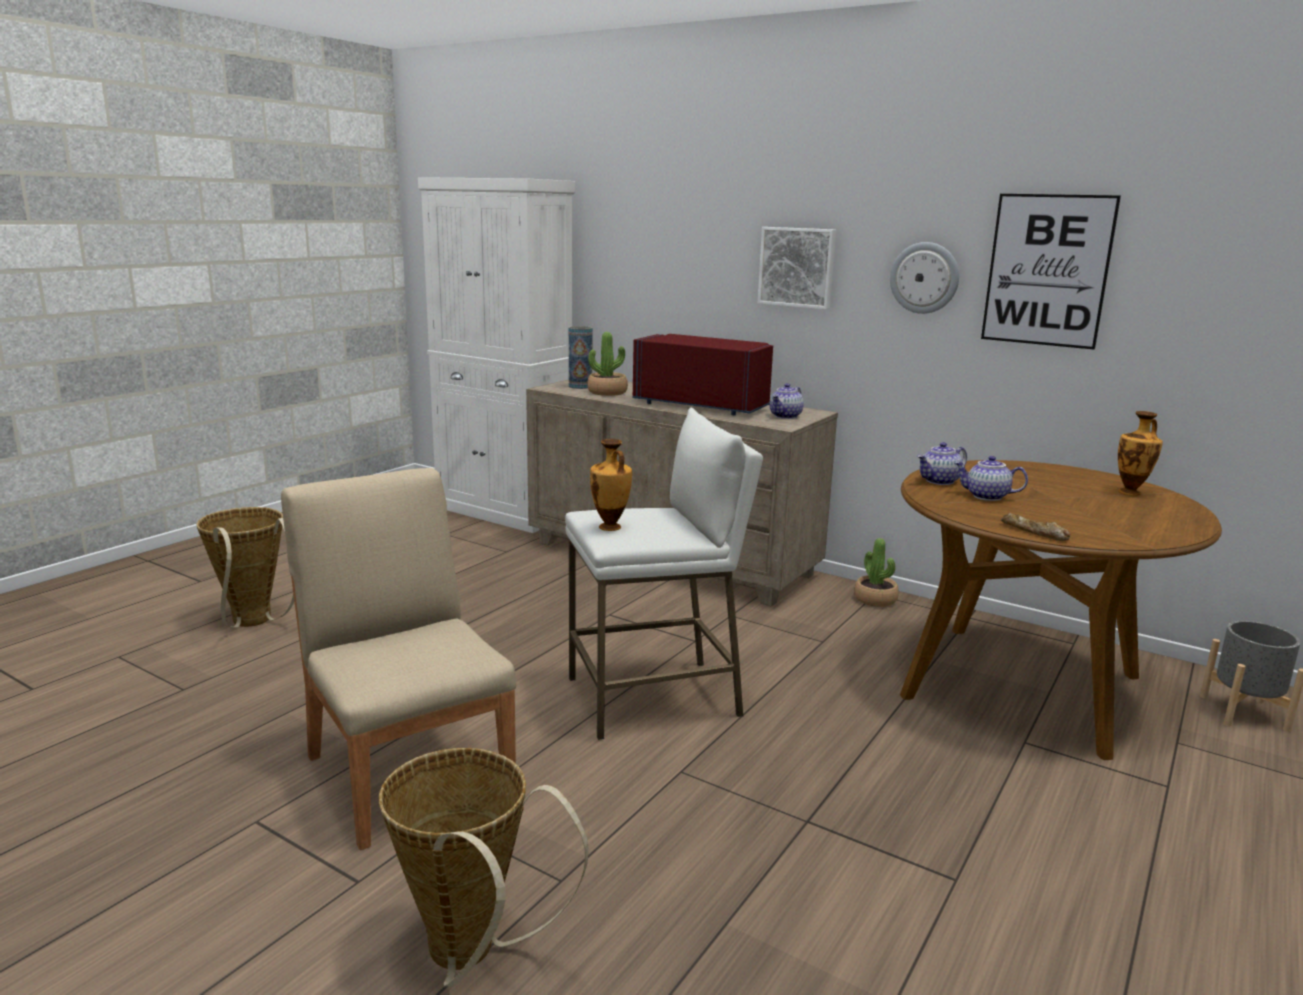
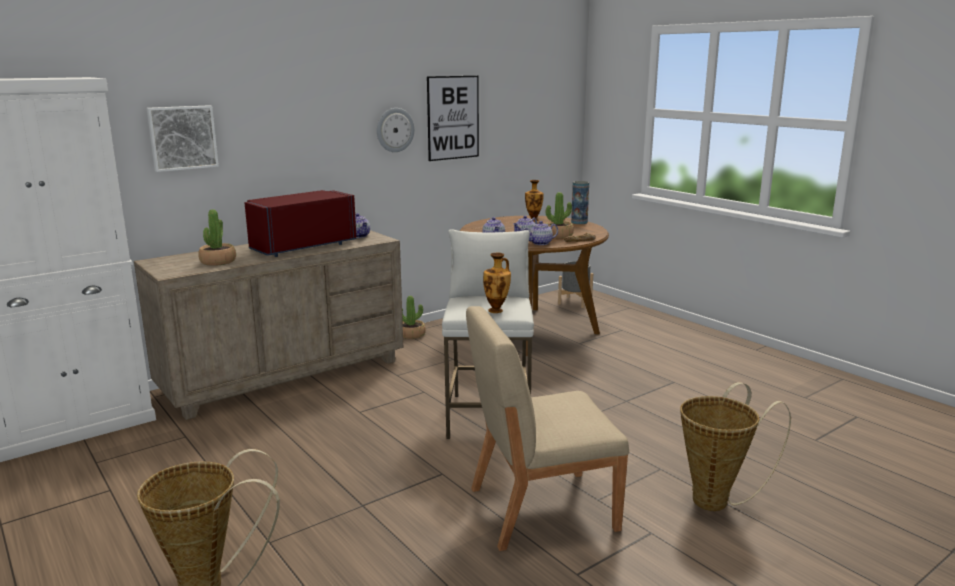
camera: 70 degrees left, 0 degrees up
(580, 386) = (180, 266): vase -> vase (579, 222)
(797, 267) = (314, 133): picture -> picture (182, 137)
(962, 508) = (540, 243): none -> teapot
(1044, 516) = (558, 235): none -> potted plant

